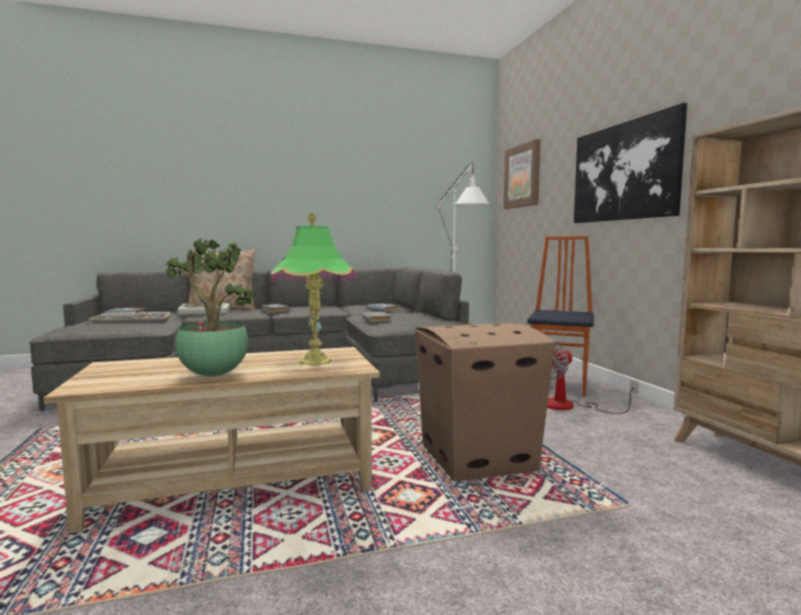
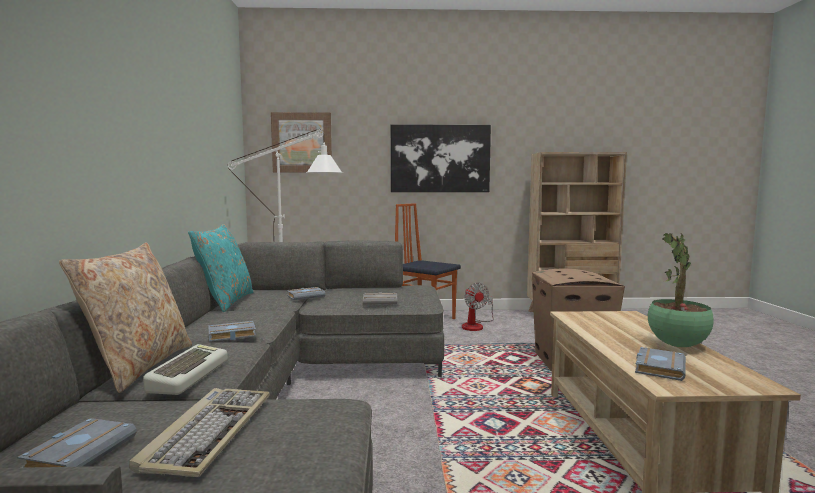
camera: 75 degrees left, 0 degrees up
(151, 365) = (658, 367): none -> grey book
(315, 361) = (613, 321): table lamp -> none
(355, 304) = (225, 301): none -> turquoise pillow

